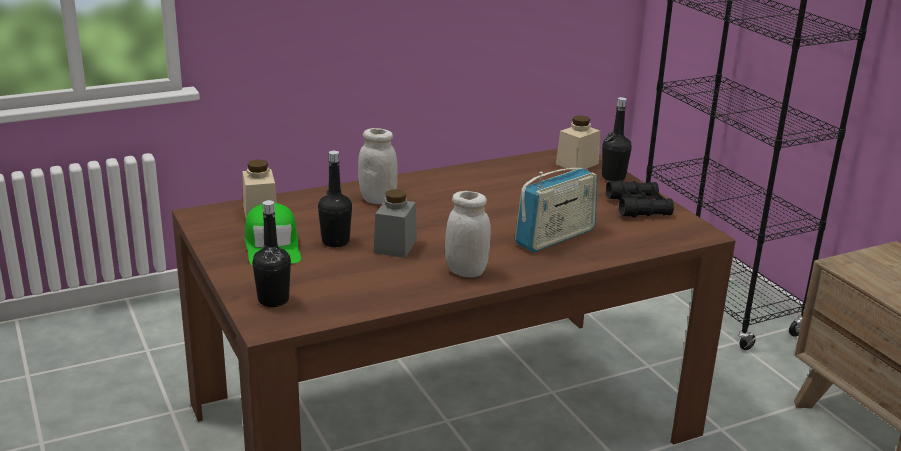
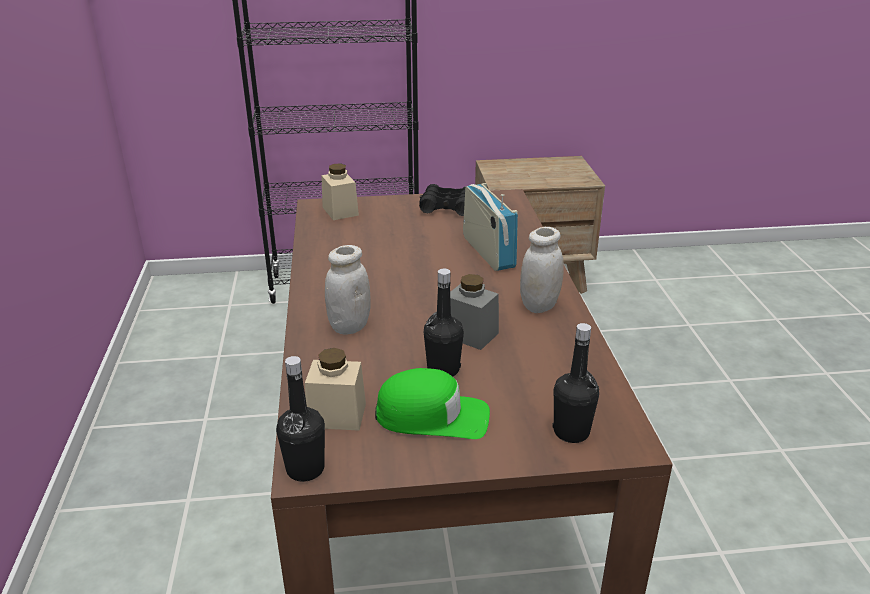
camera: 70 degrees left, 5 degrees up
(613, 177) = (381, 203): black bottle -> black bottle (305, 469)

